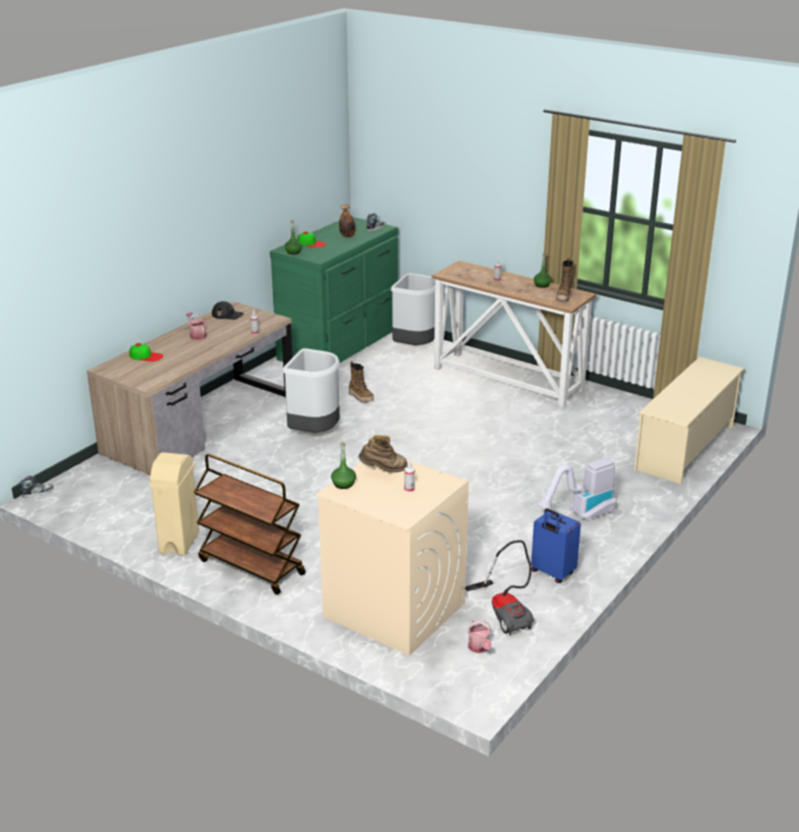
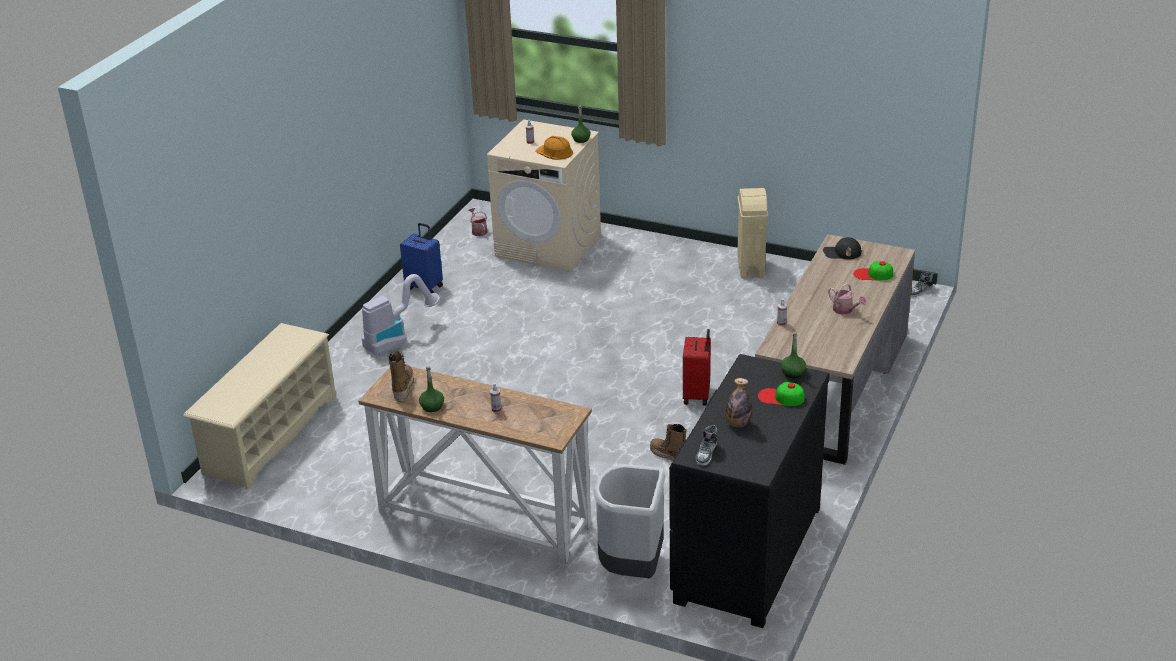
camera: 170 degrees right, 5 degrees up
(227, 315) = (837, 348): black cap -> black cap (842, 252)
(250, 567) = (677, 258): brown cart -> none
(314, 432) = (697, 395): grey trash can -> red suitcase
(340, 346) = (744, 554): green dresser -> black dresser
(383, 470) = (554, 152): brown boot -> orange hard hat
(505, 612) = (461, 254): vacuum cleaner -> none

